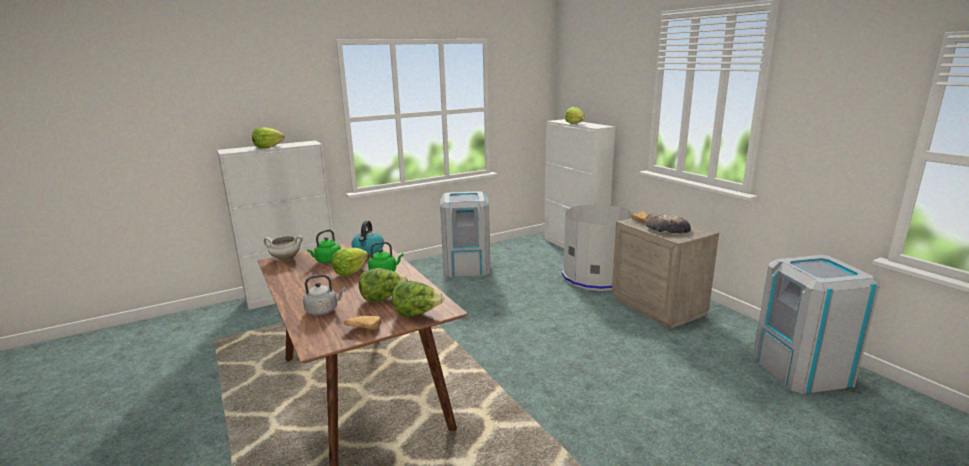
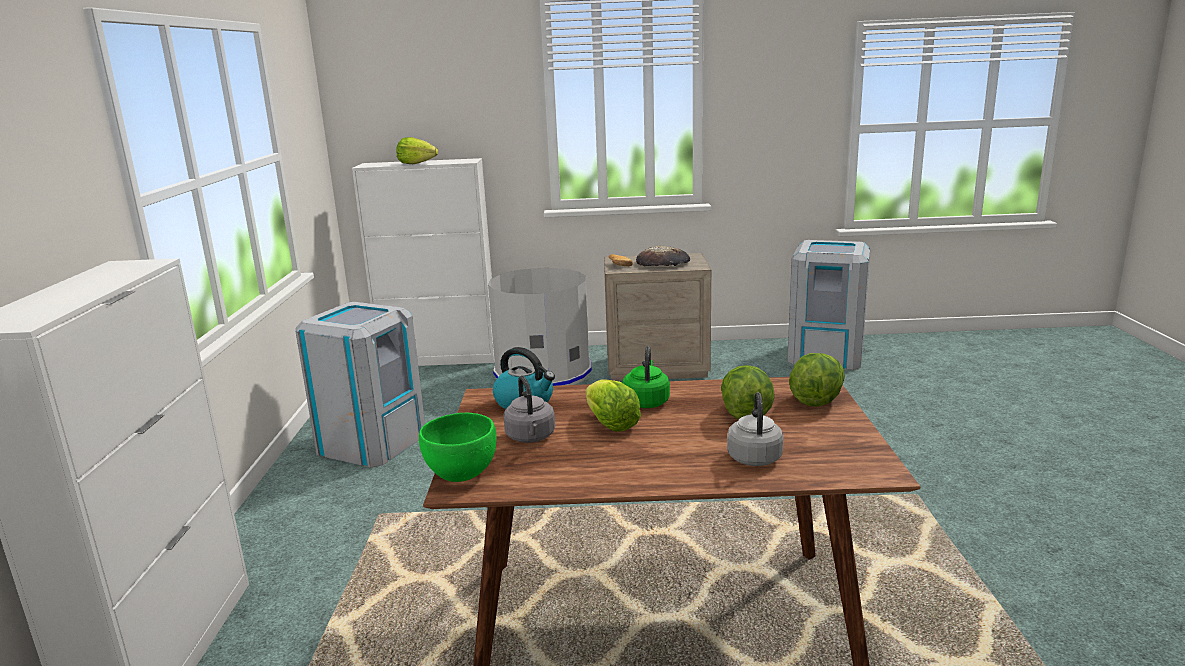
camera: 60 degrees left, 0 degrees up
(268, 147) = (79, 292): lettuce -> none
(285, 258) = (461, 474): white cooking pot -> green bowl
(327, 261) = (531, 437): green kettle -> grey kettle
(362, 329) = (841, 436): bread -> none

